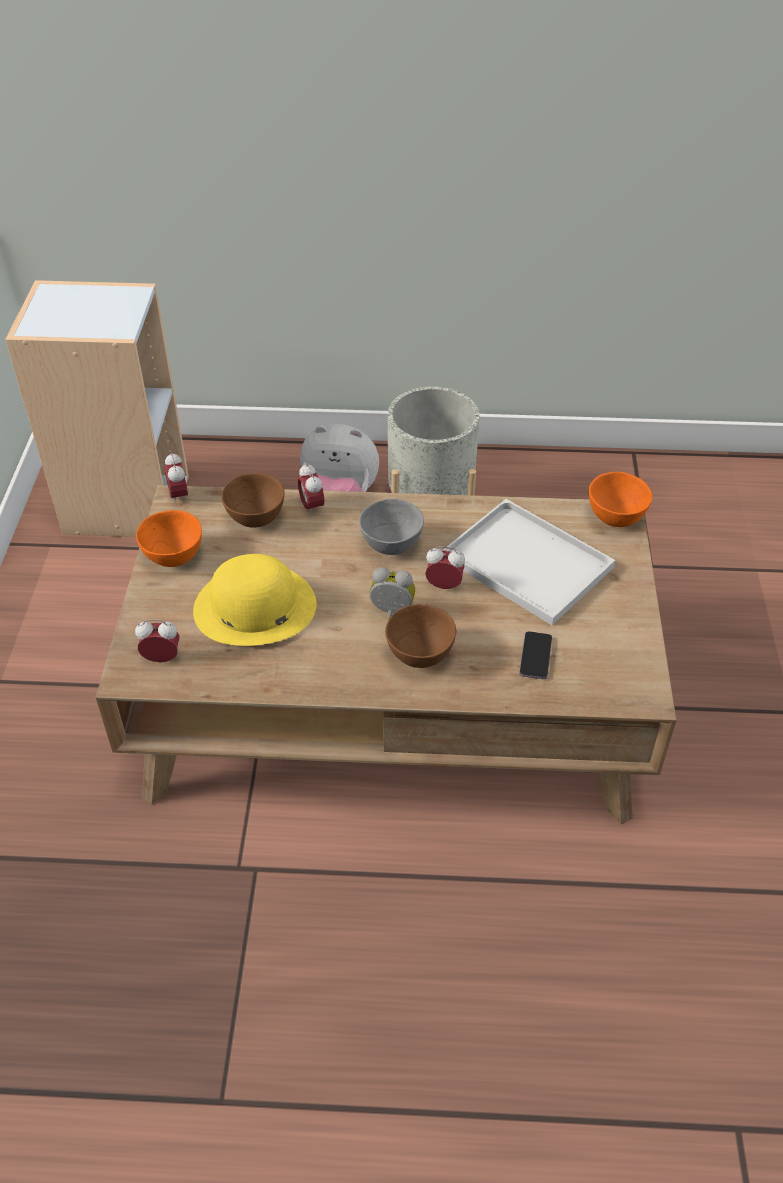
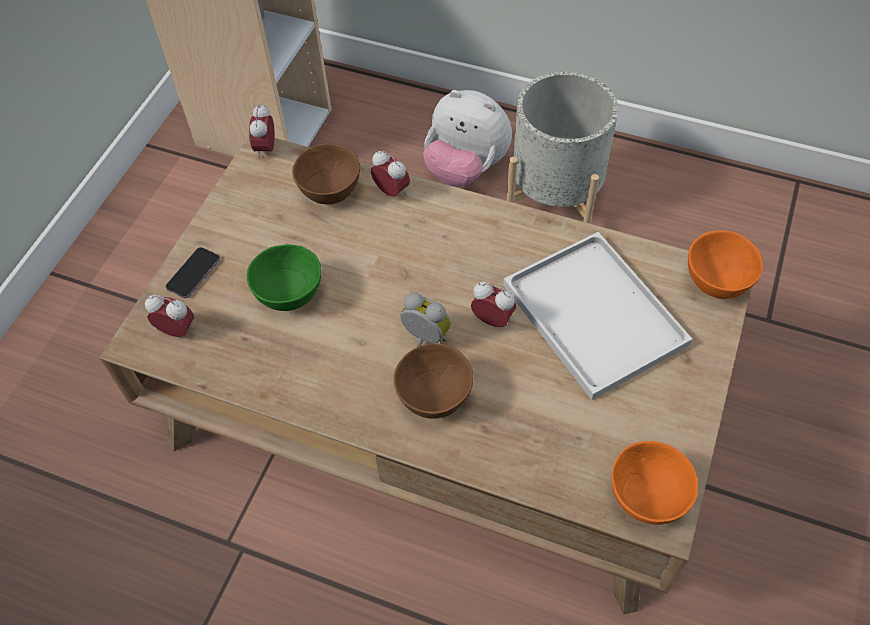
camera: 20 degrees right, 10 degrees up
(173, 558) = (233, 218): orange bowl -> orange bowl (646, 499)
(254, 607) = (288, 295): yellow hat -> green bowl
(312, 506) = (392, 191): alarm clock -> alarm clock turned 135 degrees clockwise
(390, 545) = (454, 257): grey bowl -> none
(535, 656) = (558, 434): phone -> phone (193, 274)

